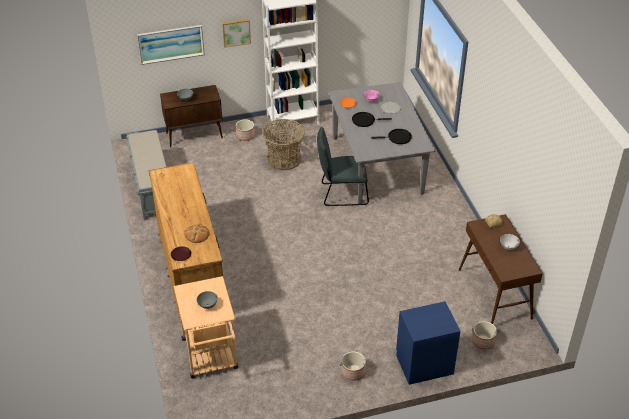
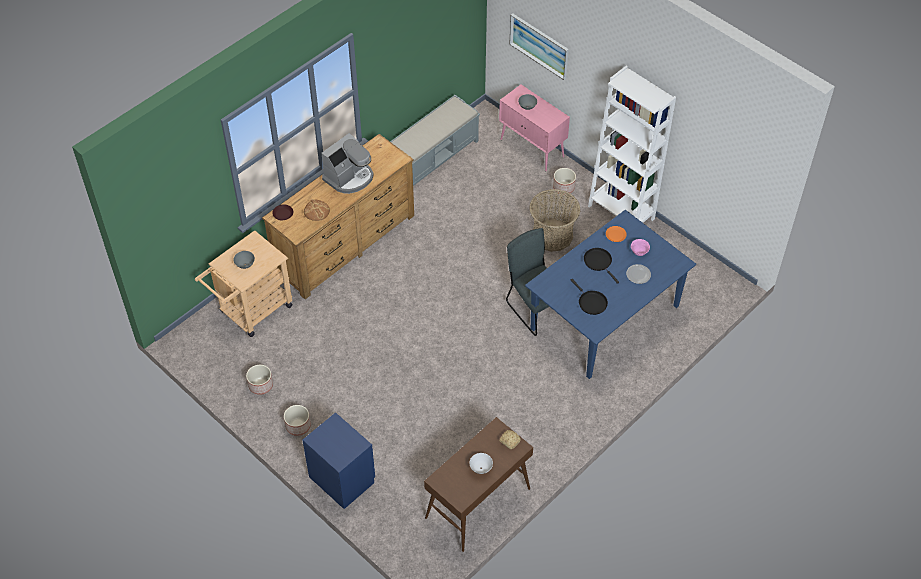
camera: 60 degrees right, 10 degrees up
(179, 203) = (349, 177): none -> coffee machine
(195, 135) = (532, 148): brown cabinet -> pink cabinet
(236, 32) = (598, 82): picture -> none
(377, 165) = (605, 318): grey dining table -> blue dining table
(483, 341) = (402, 518): planter -> planter (260, 385)

